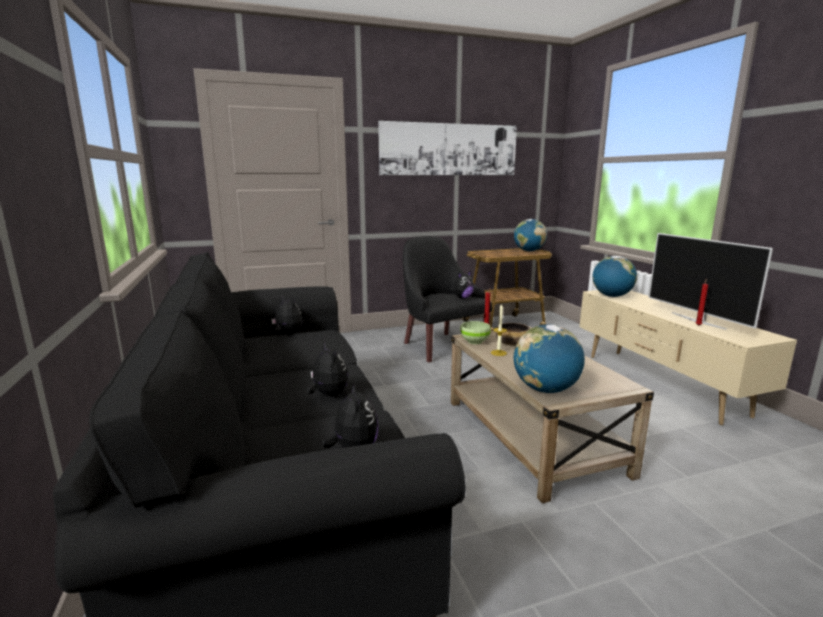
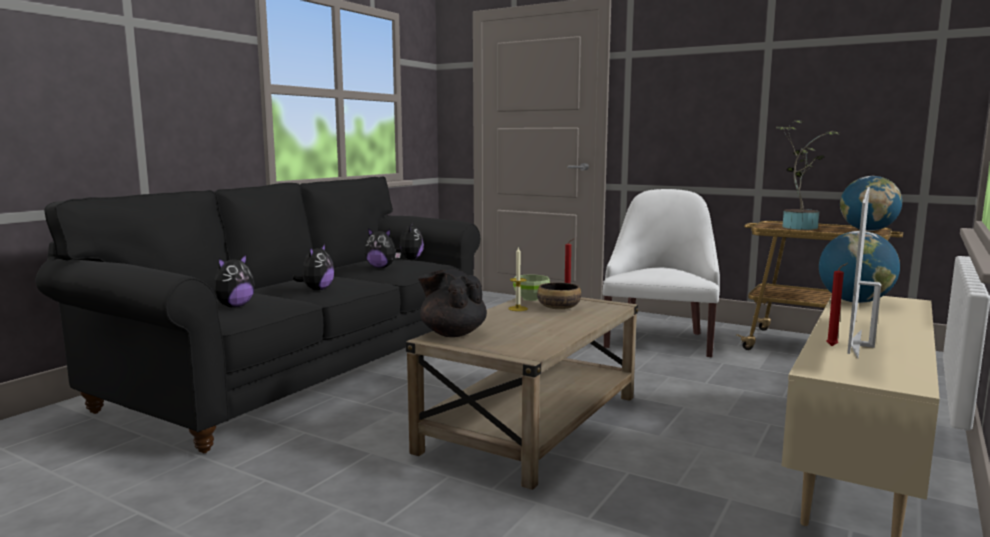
camera: 50 degrees right, 5 degrees down
(441, 345) = (659, 340): black armchair -> white armchair
(449, 149) = (751, 71): picture -> none
(462, 298) = (676, 275): plush toy -> plush toy (381, 267)
(497, 253) = (799, 227): none -> potted plant
(545, 389) = (452, 333): globe -> black teapot

